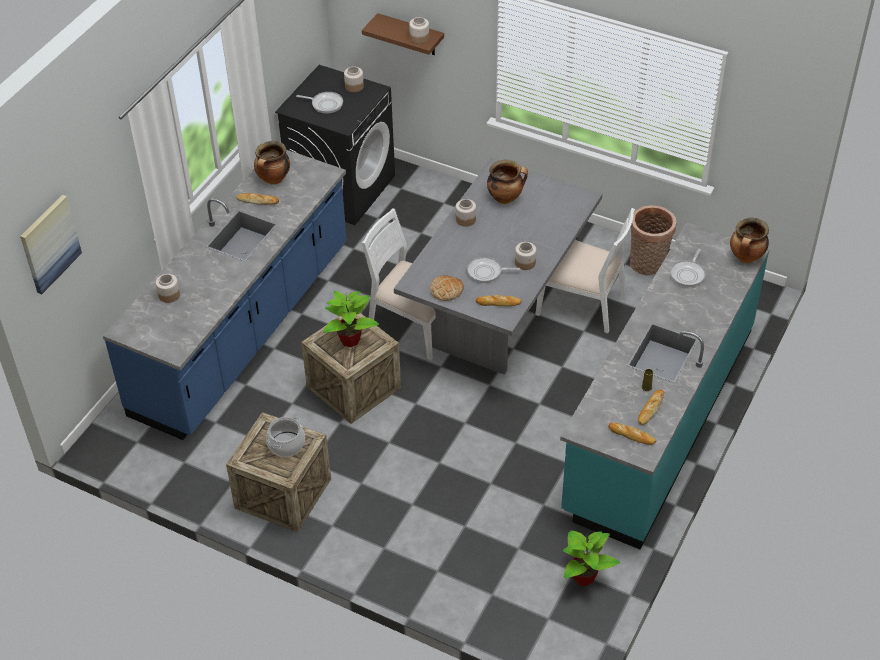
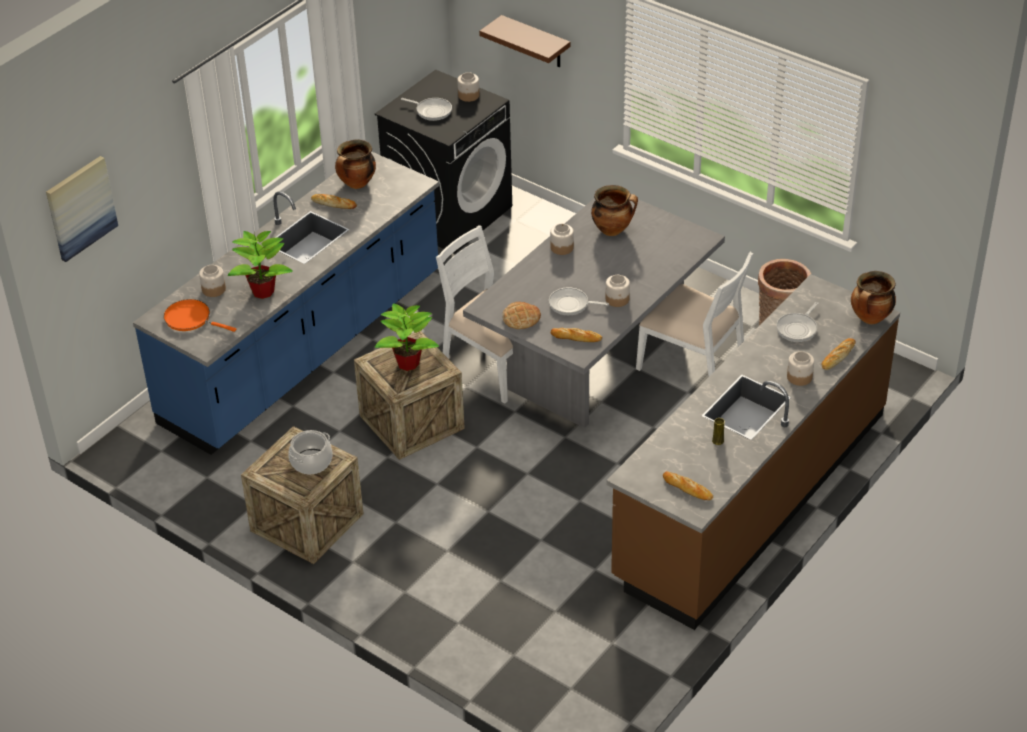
camera: 10 degrees right, 5 degrees down
(155, 326) = (191, 319): none -> orange frying pan
(419, 38) = (541, 45): jar -> jar (799, 377)
(584, 577) = (622, 650): potted plant -> potted plant (263, 291)
(650, 409) = (716, 463): bread -> bread (837, 356)
(658, 419) = (750, 495): turquoise counter -> brown counter

